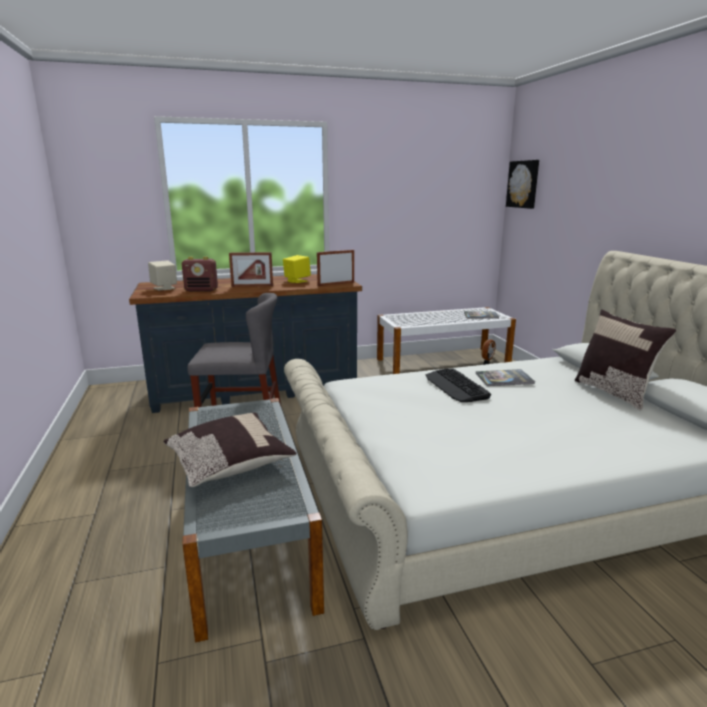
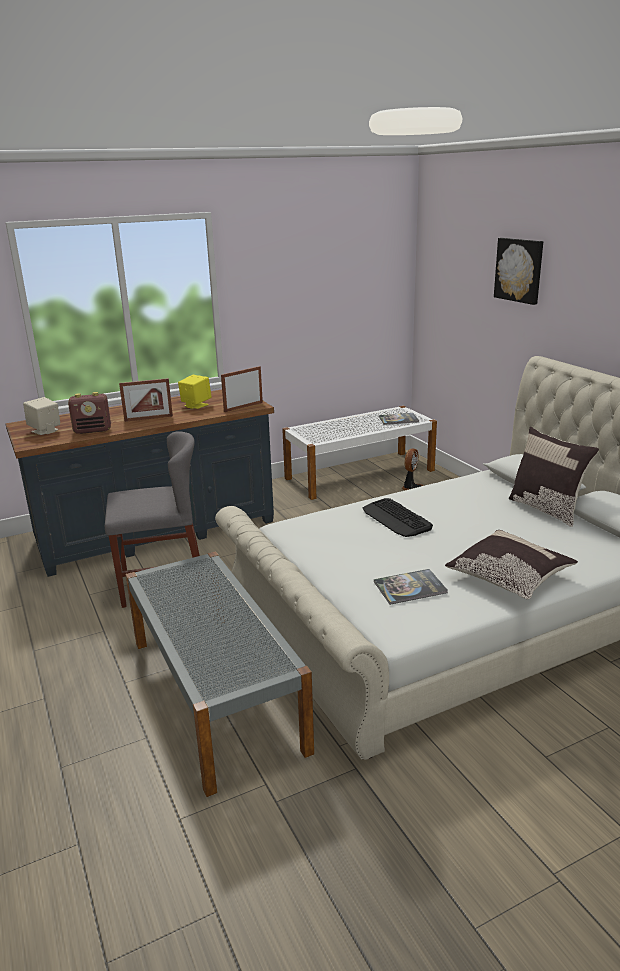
camera: 10 degrees left, 5 degrees up
(229, 463) = (200, 630): pillow -> pillow (509, 578)
(504, 378) = (441, 504): book -> book (410, 587)
(523, 184) = (435, 269): picture -> picture (519, 270)

